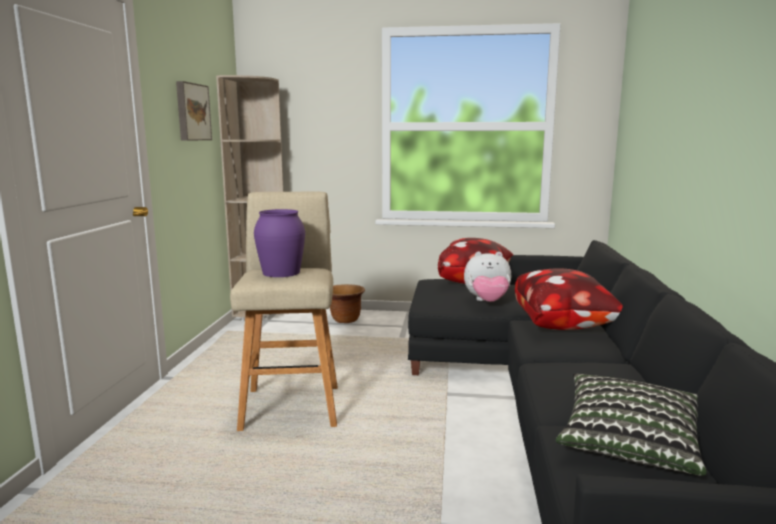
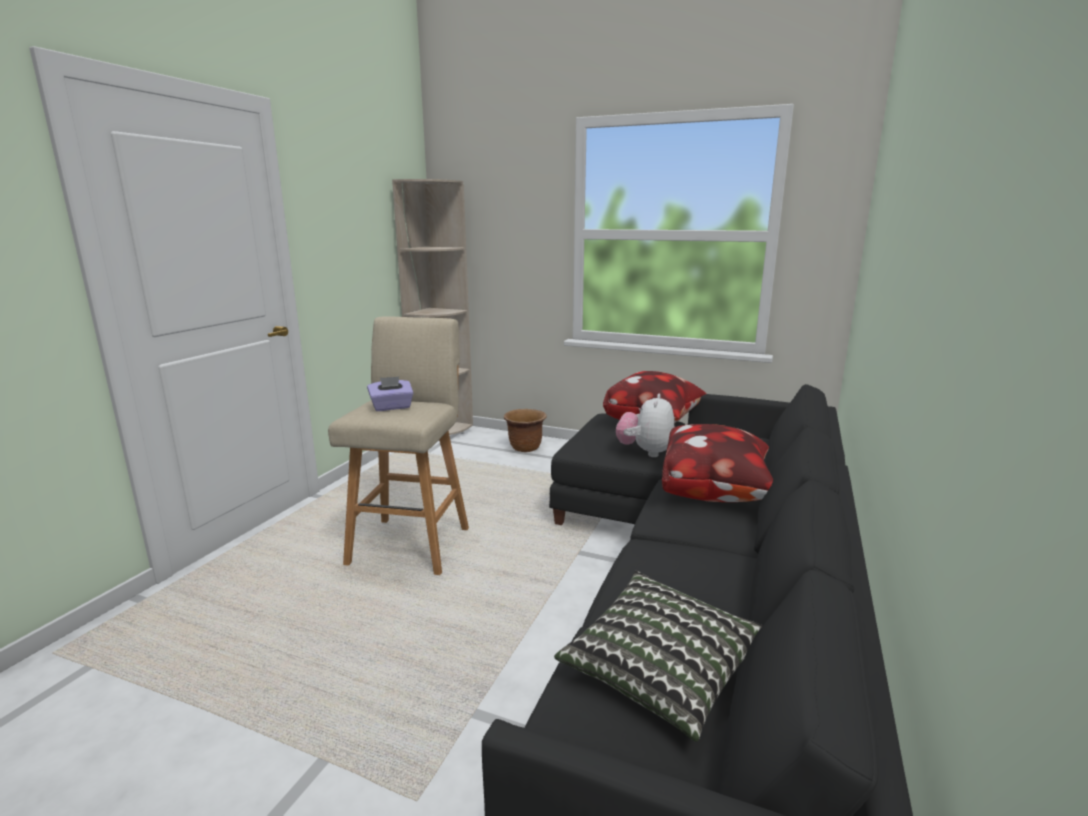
camera: 15 degrees right, 5 degrees up
(191, 112) = (357, 222): picture -> none
(281, 272) = (391, 407): purple vase -> purple tissue box
(487, 302) = (645, 452): plush toy -> plush toy turned 90 degrees clockwise

